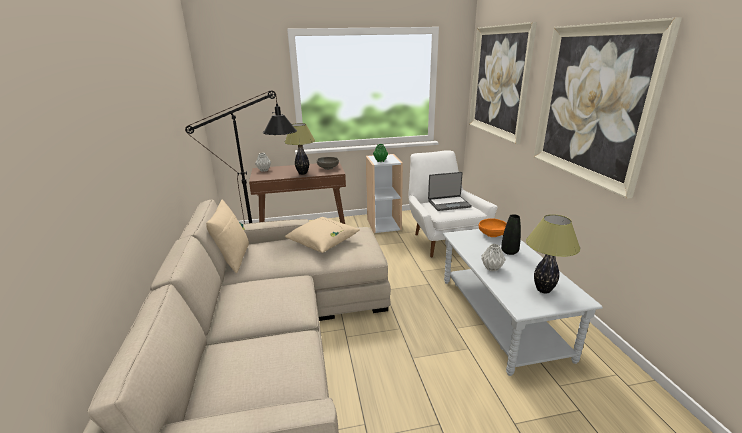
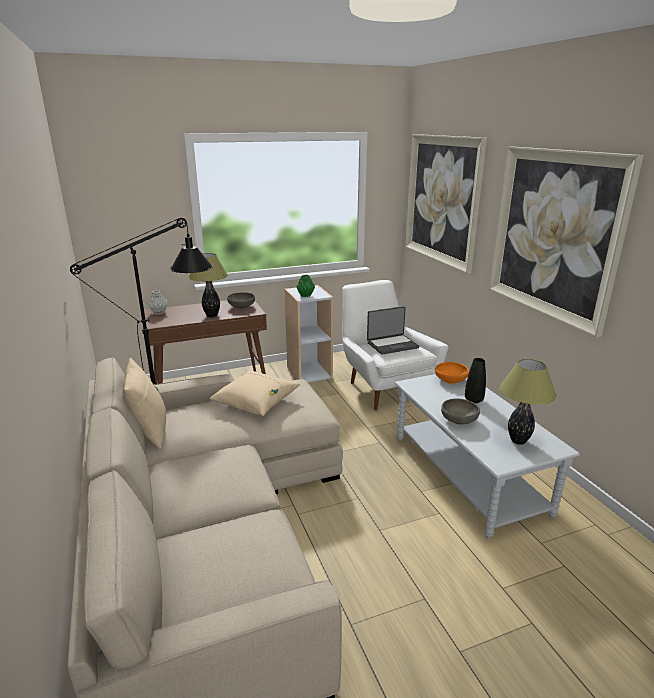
camera: 10 degrees left, 0 degrees up
(491, 268) = (459, 420): grey vase -> grey bowl

